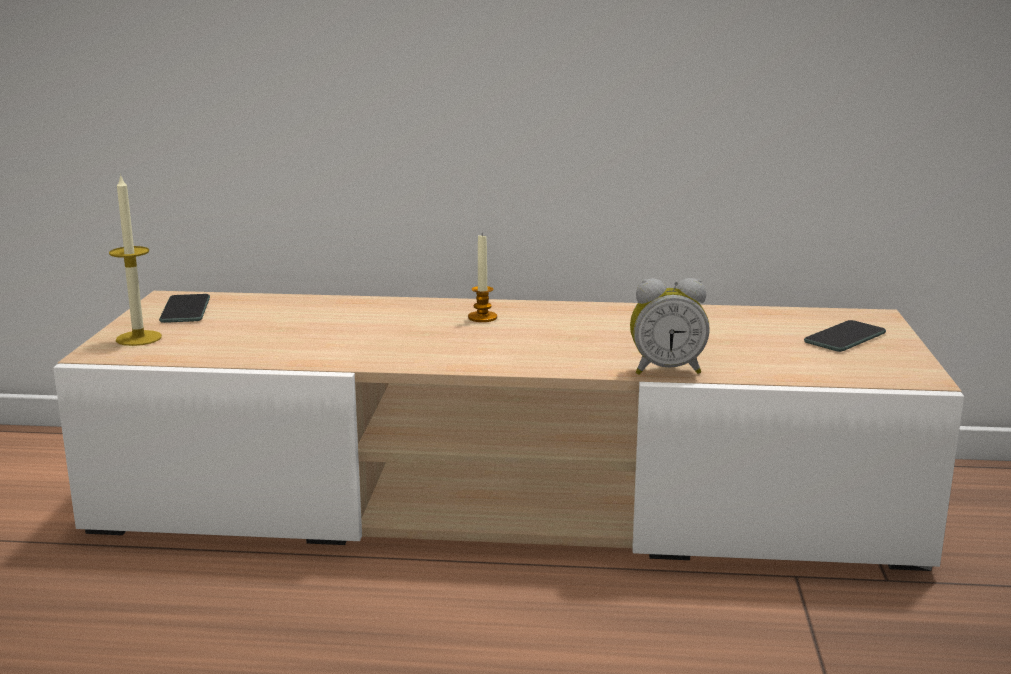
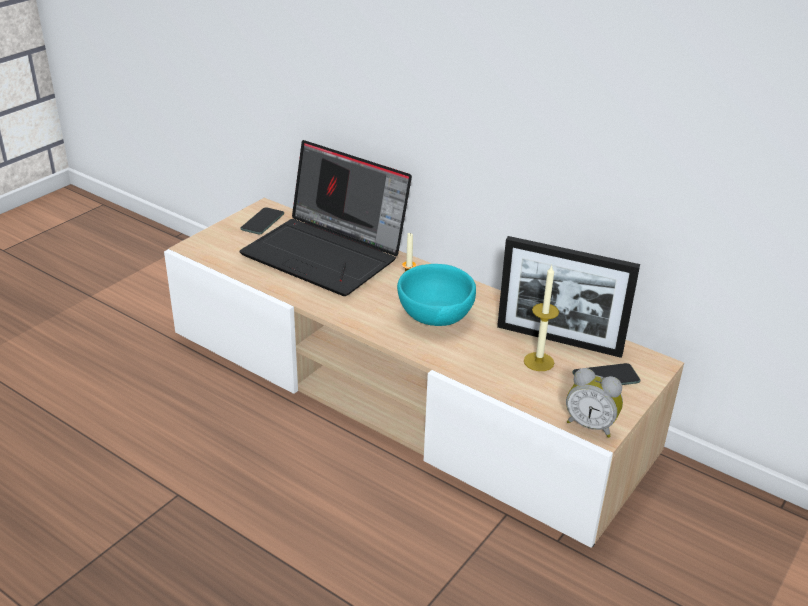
camera: 30 degrees right, 15 degrees up
(139, 338) = (219, 240): candle -> candle (538, 362)
(331, 317) = (328, 253): none -> laptop
(566, 335) = (436, 314): none -> turquoise bowl
(666, 370) = (456, 366): alarm clock -> alarm clock (590, 425)
(743, 323) = (559, 340): none -> picture frame

